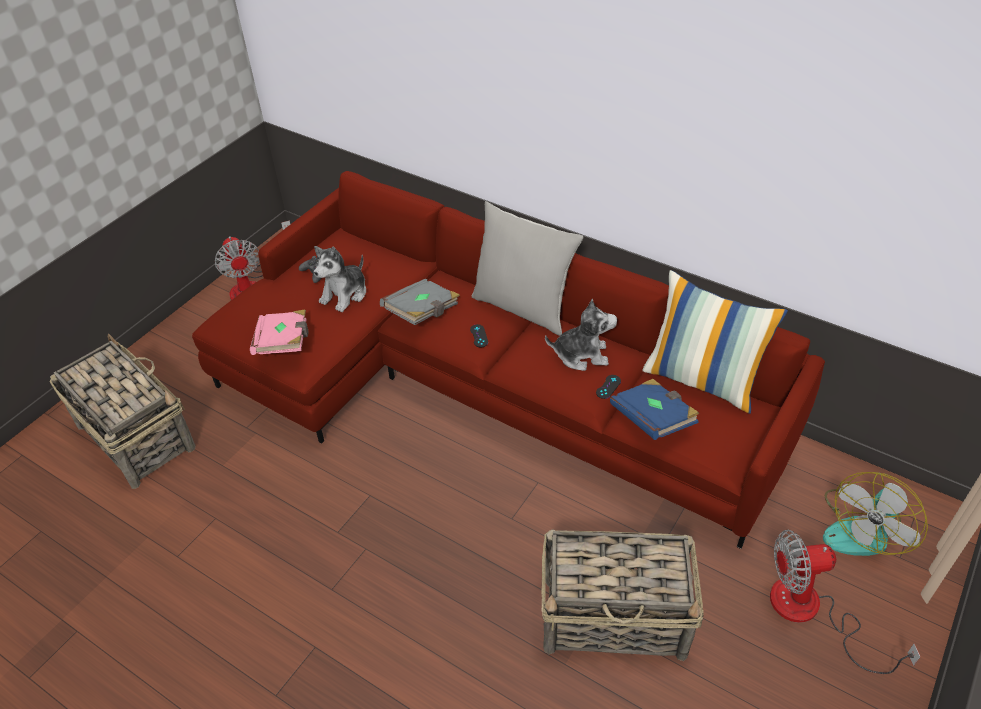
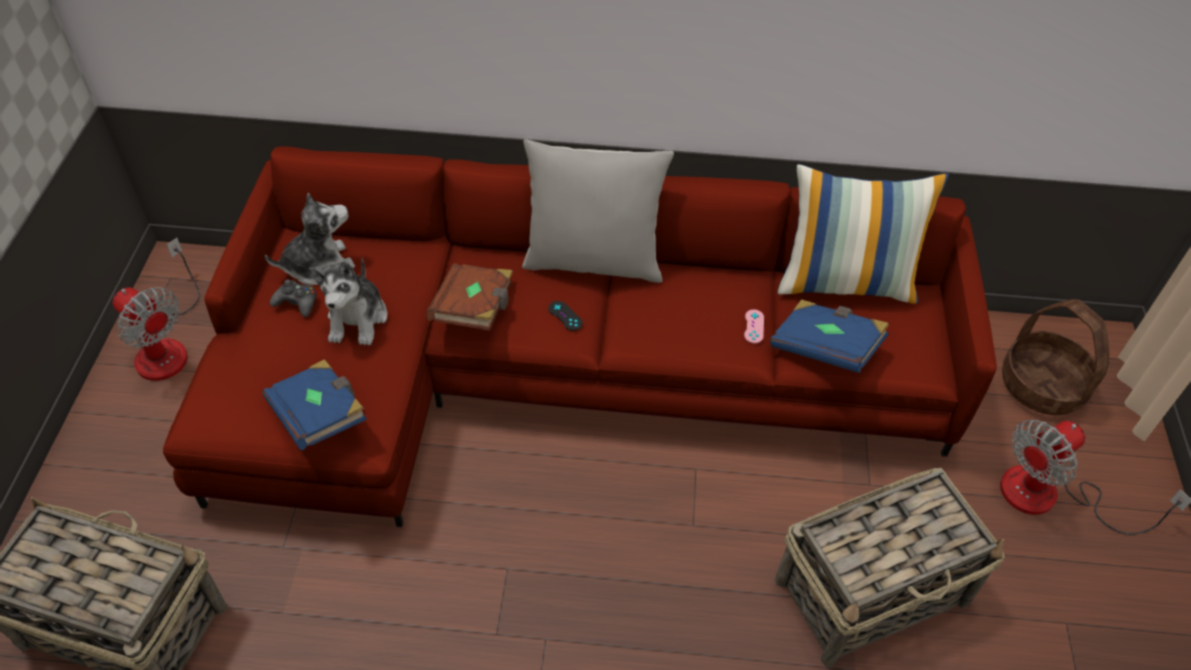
camera: 30 degrees left, 5 degrees up
(284, 343) = (320, 416): pink book -> blue book
(422, 312) = (474, 309): grey book -> brown book
(581, 355) = (699, 298): plush toy -> plush toy (318, 265)
(608, 387) = (754, 326): black game controller -> pink game controller
(863, 528) = (1043, 385): fan -> basket

